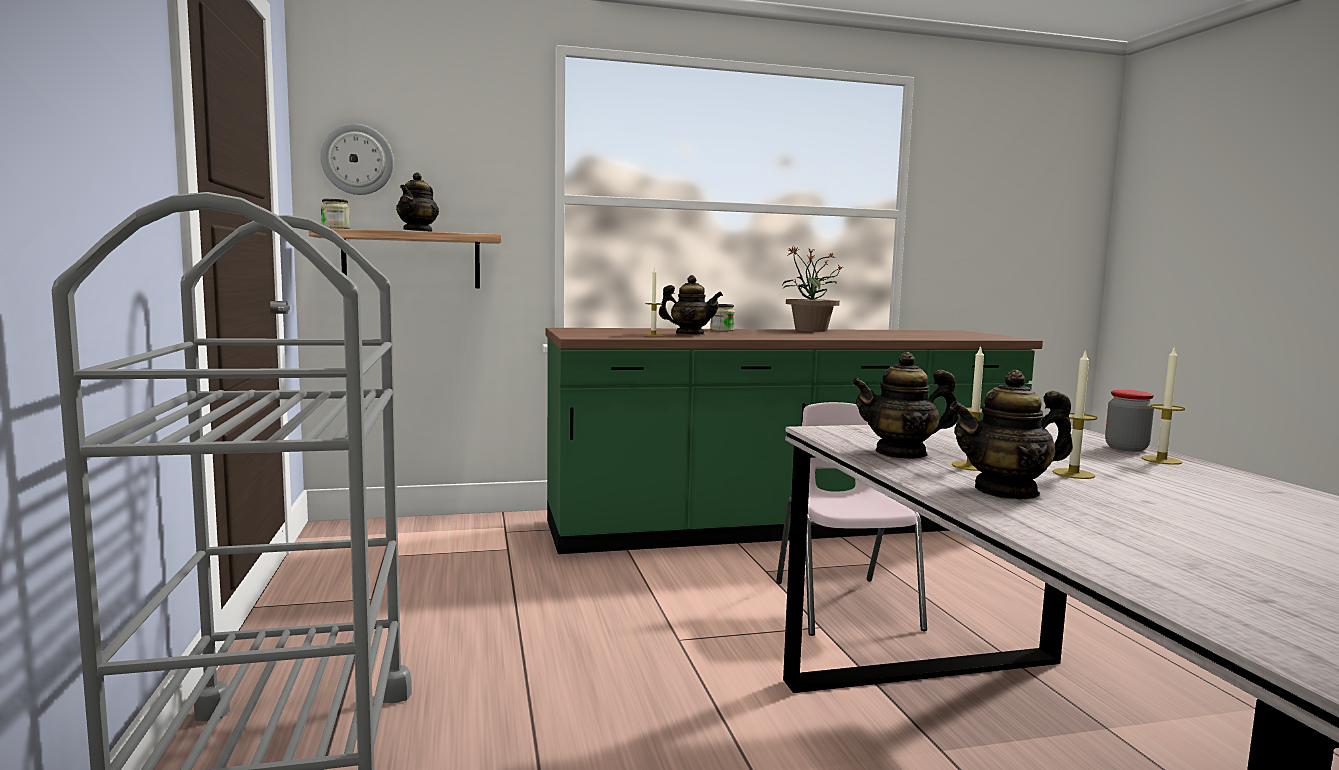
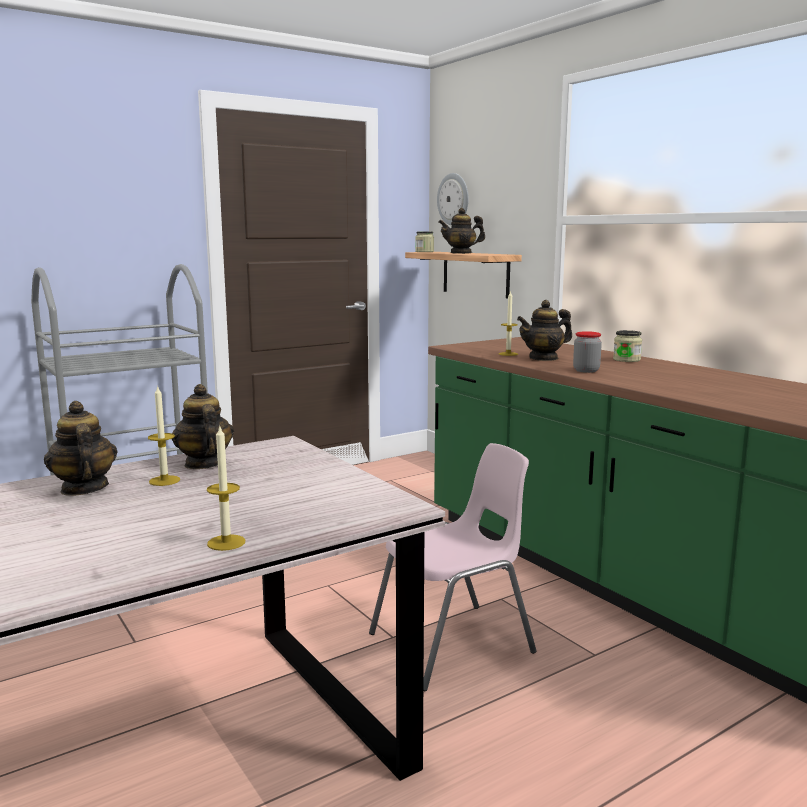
camera: 70 degrees right, 5 degrees up
(690, 334) = (544, 358): teapot -> teapot turned 75 degrees clockwise
(810, 330) = (726, 375): potted plant -> none
(1073, 474) = (147, 508): candle -> none
(1126, 448) = (283, 533): jar -> jar (586, 370)

